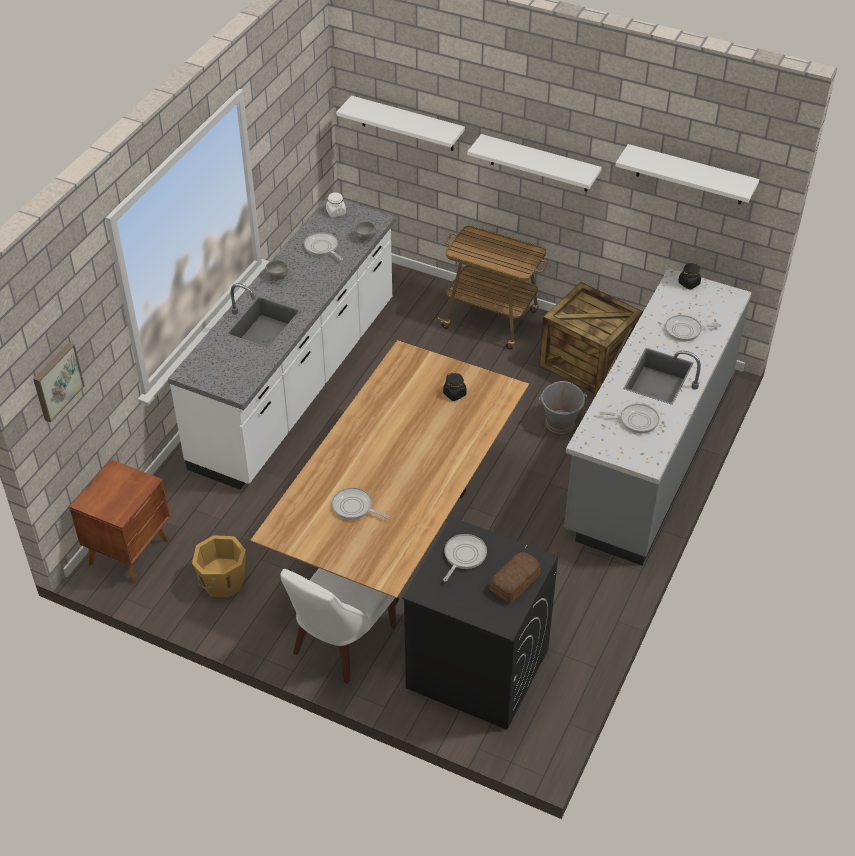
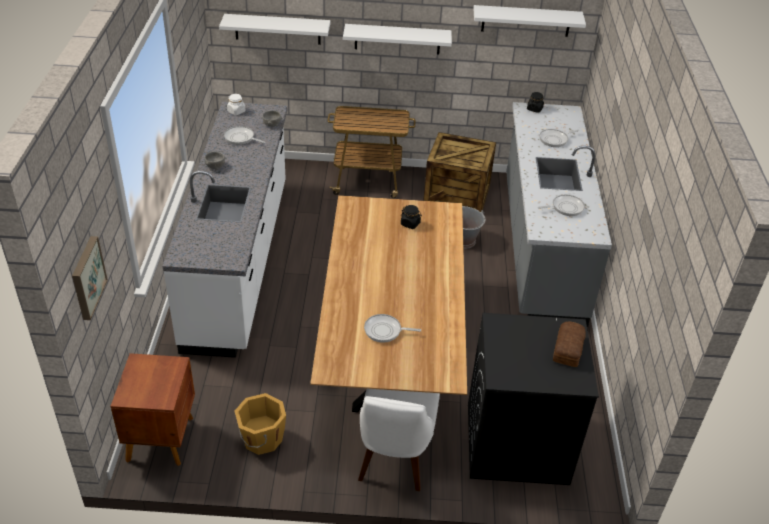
camera: 25 degrees left, 5 degrees down
(463, 556) = (513, 340): frying pan -> none

